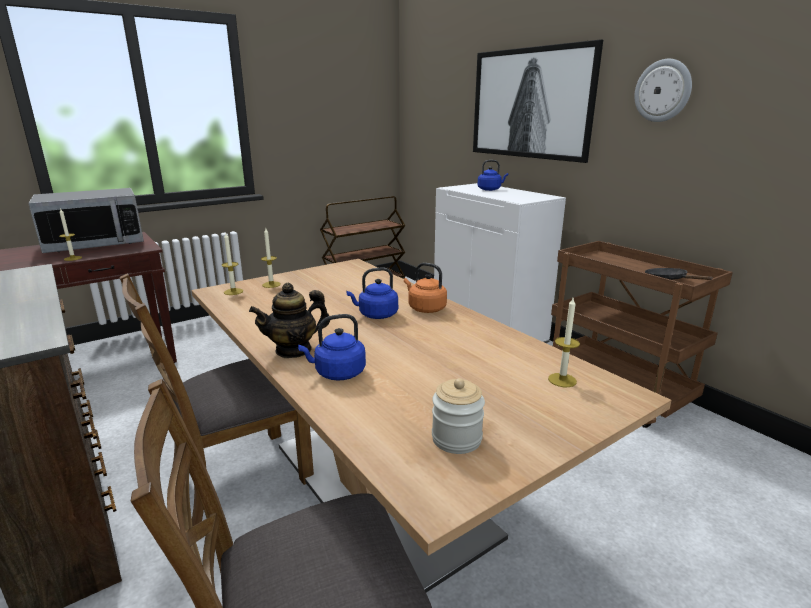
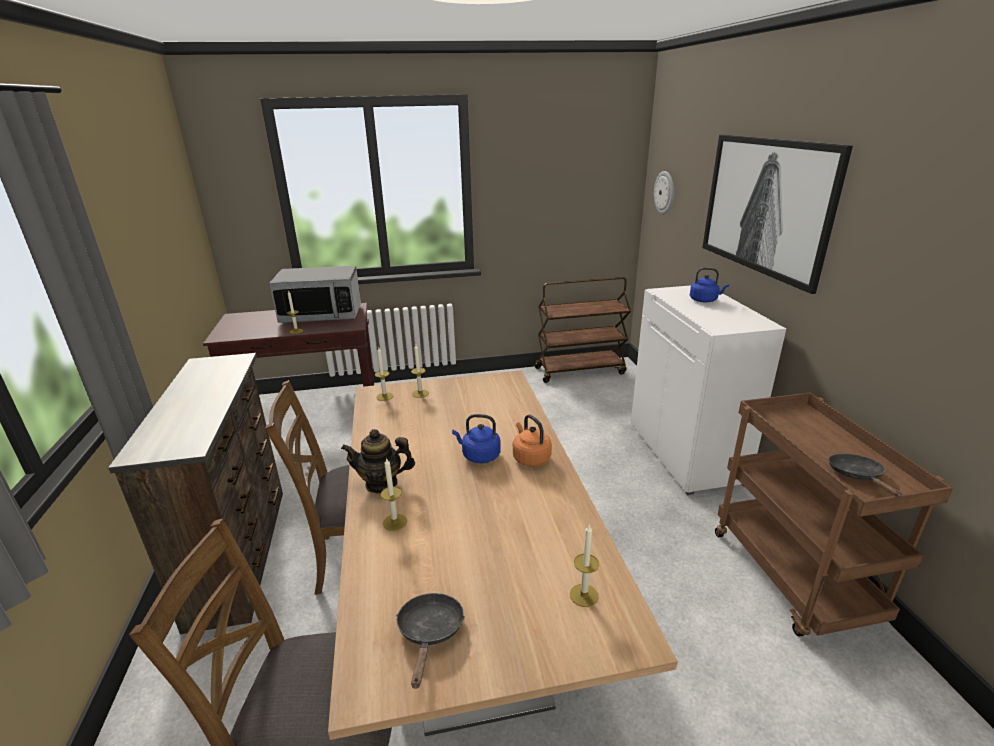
camera: 25 degrees right, 5 degrees up
(337, 373) = (395, 522): blue kettle -> candle
(456, 439) = (430, 633): jar -> black frying pan
(663, 91) = (912, 228): wall clock -> wall clock (665, 192)

